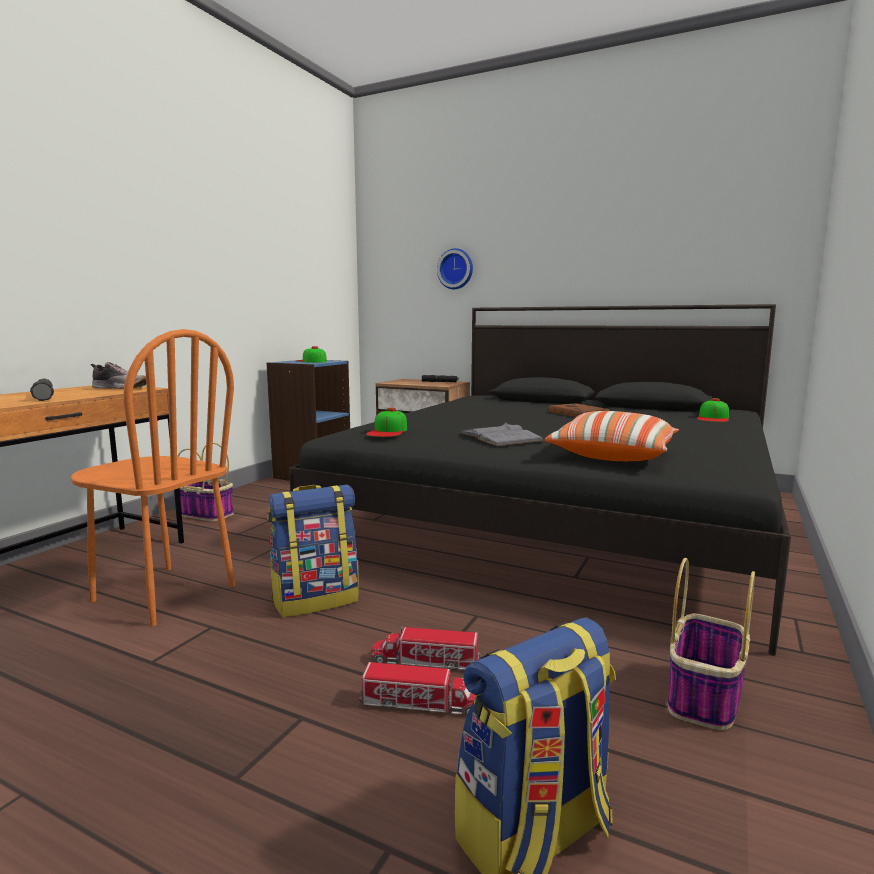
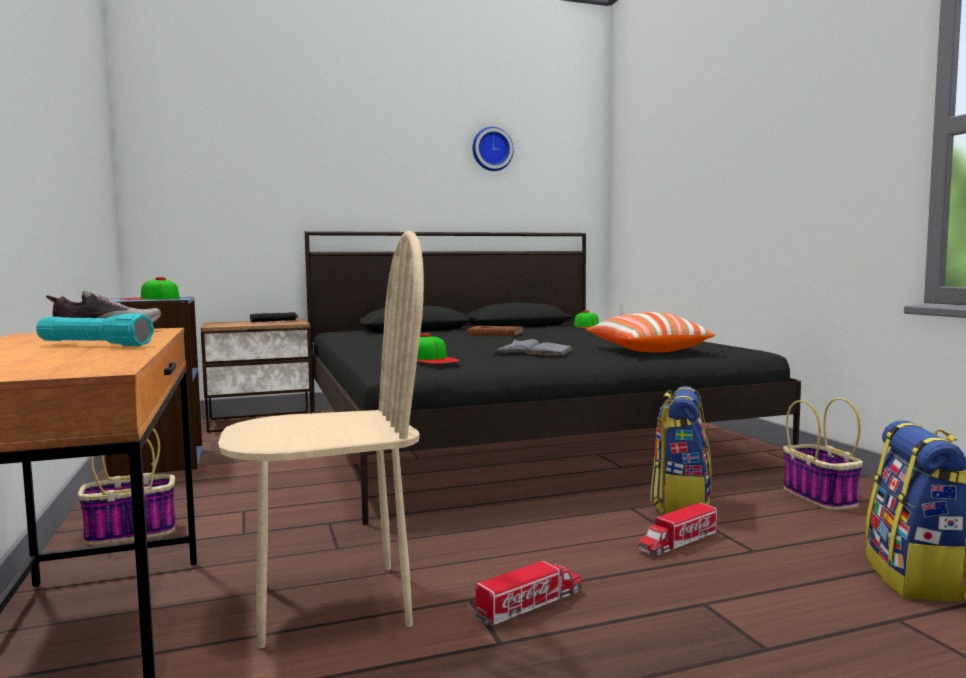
camera: 45 degrees left, 5 degrees down
(44, 397) = (94, 345): black flashlight -> turquoise flashlight
(163, 594) = (332, 604): orange chair -> beige chair
(316, 600) = (497, 545): backpack -> backpack (681, 504)
(421, 704) = (737, 561): toy truck -> toy truck (530, 605)
(456, 269) = (276, 185): wall clock -> wall clock (491, 149)

